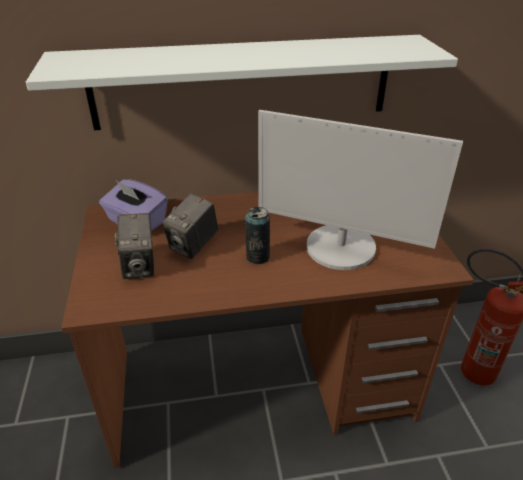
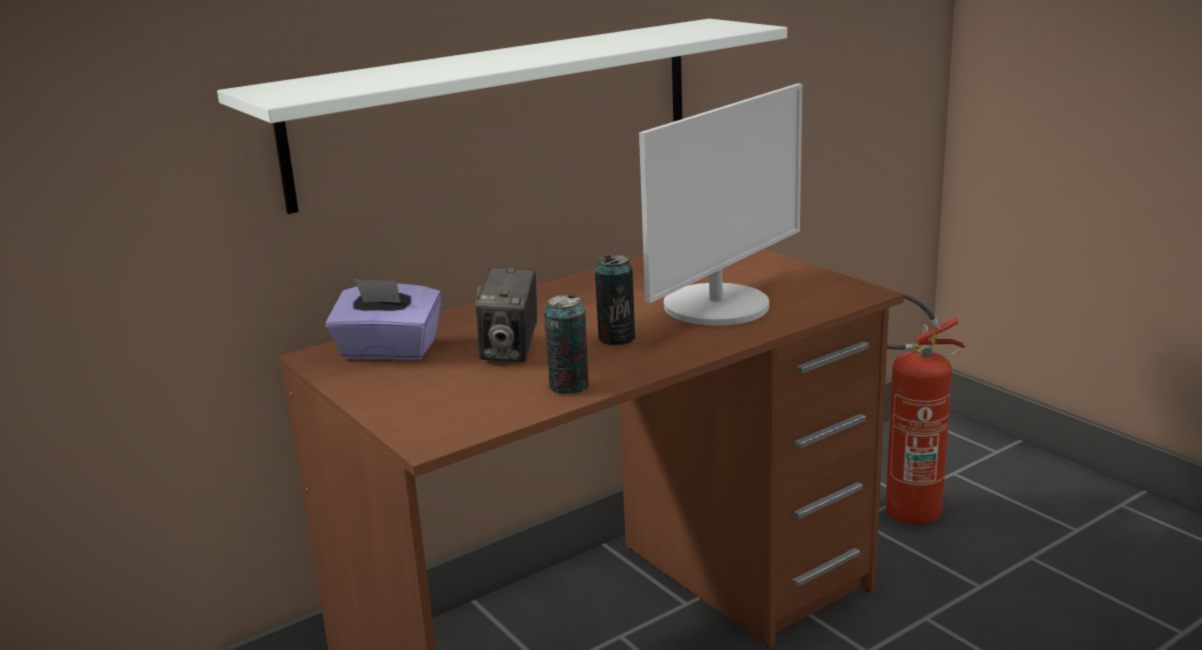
camera: 25 degrees left, 15 degrees down
(140, 266) = (454, 386): camera -> none
(195, 291) = (569, 386): none -> can
(341, 248) = (718, 306): monitor -> monitor turned 45 degrees counterclockwise

